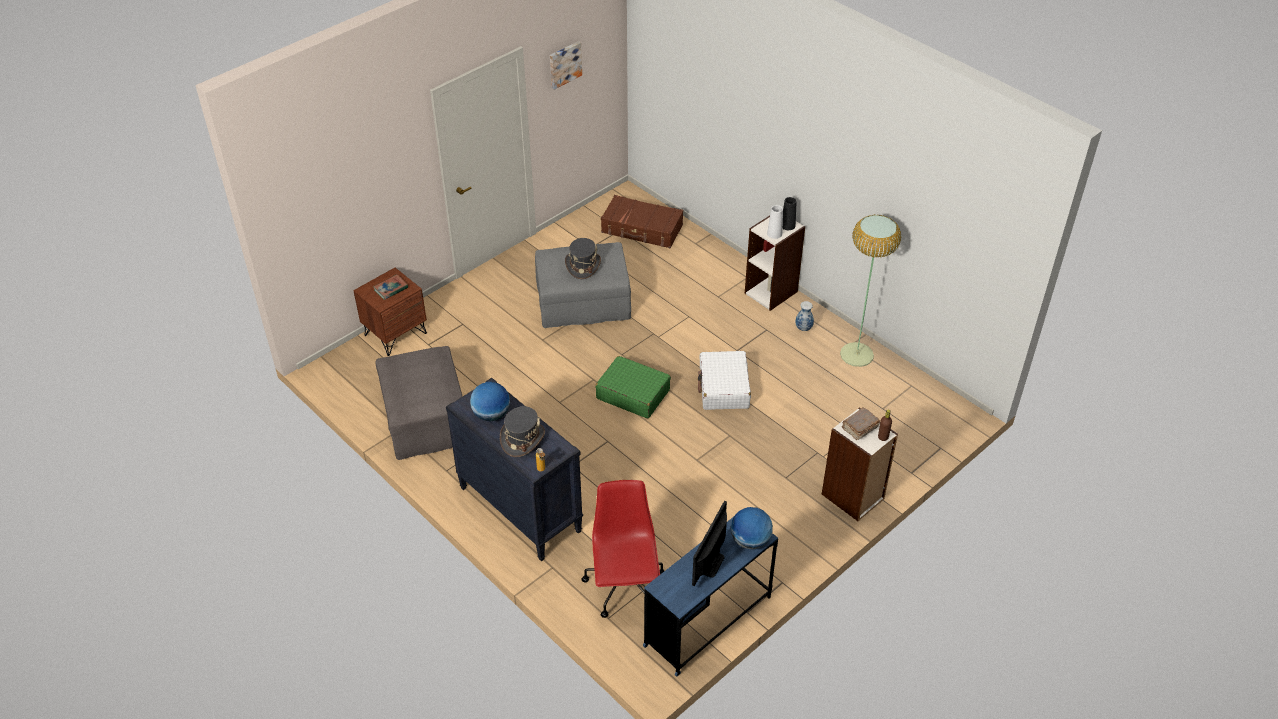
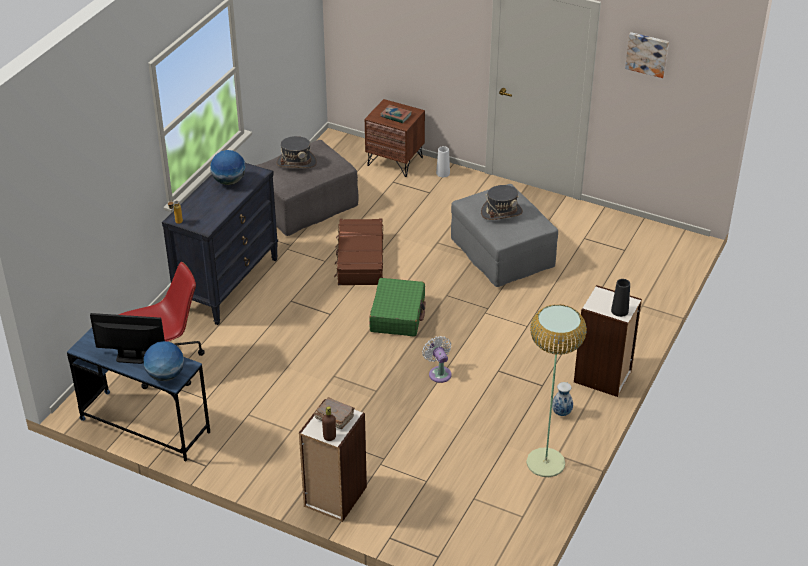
camera: 70 degrees right, 5 degrees down
(522, 439) = (208, 204): grey hat -> grey hat (296, 162)
(642, 229) = (636, 264): brown suitcase -> brown suitcase (359, 260)
(723, 388) = (439, 373): white suitcase -> white fan
(774, 233) = (599, 304): white vase -> white vase (443, 173)

